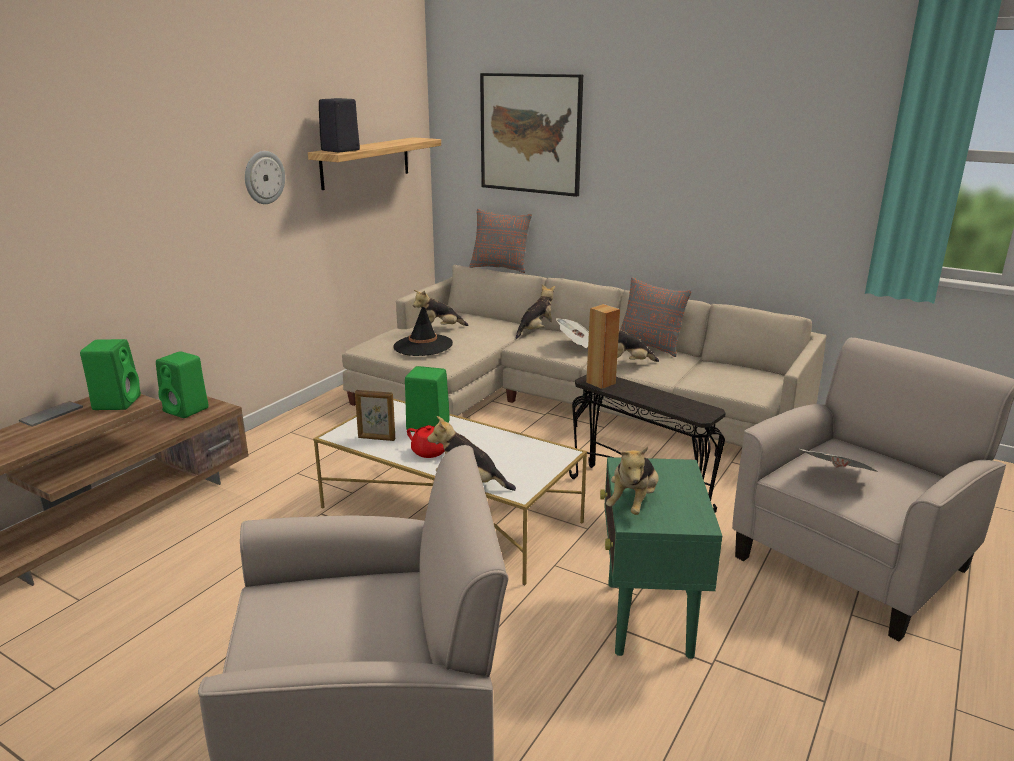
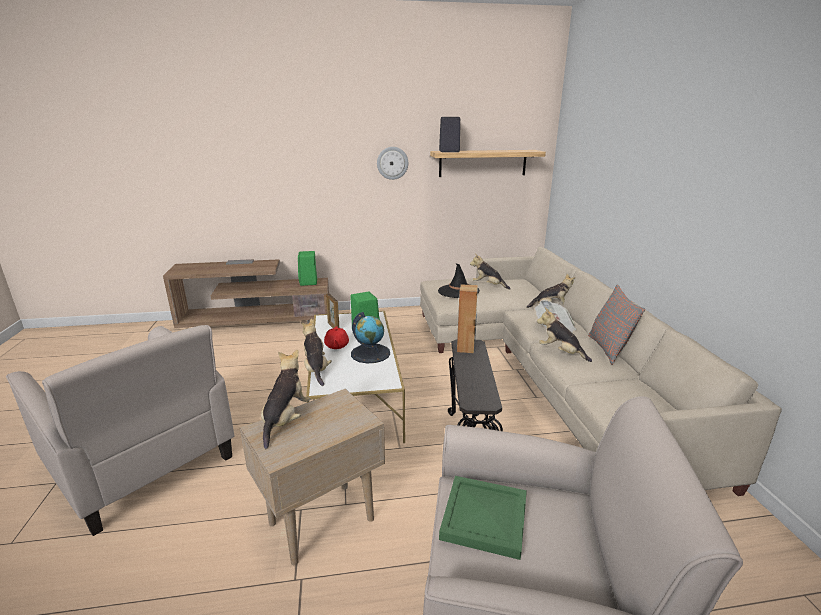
camera: 50 degrees right, 0 degrees up
(117, 402) = (263, 265): green speaker -> none
(483, 441) = (370, 353): none -> globe
(500, 268) = (563, 256): grey pillow -> none
(530, 134) = (600, 151): picture -> none
(633, 503) = (285, 420): plush toy -> plush toy turned 120 degrees clockwise
(648, 620) = (320, 522): green side table -> beige side table
(836, 478) = (485, 517): newspaper -> green tray

